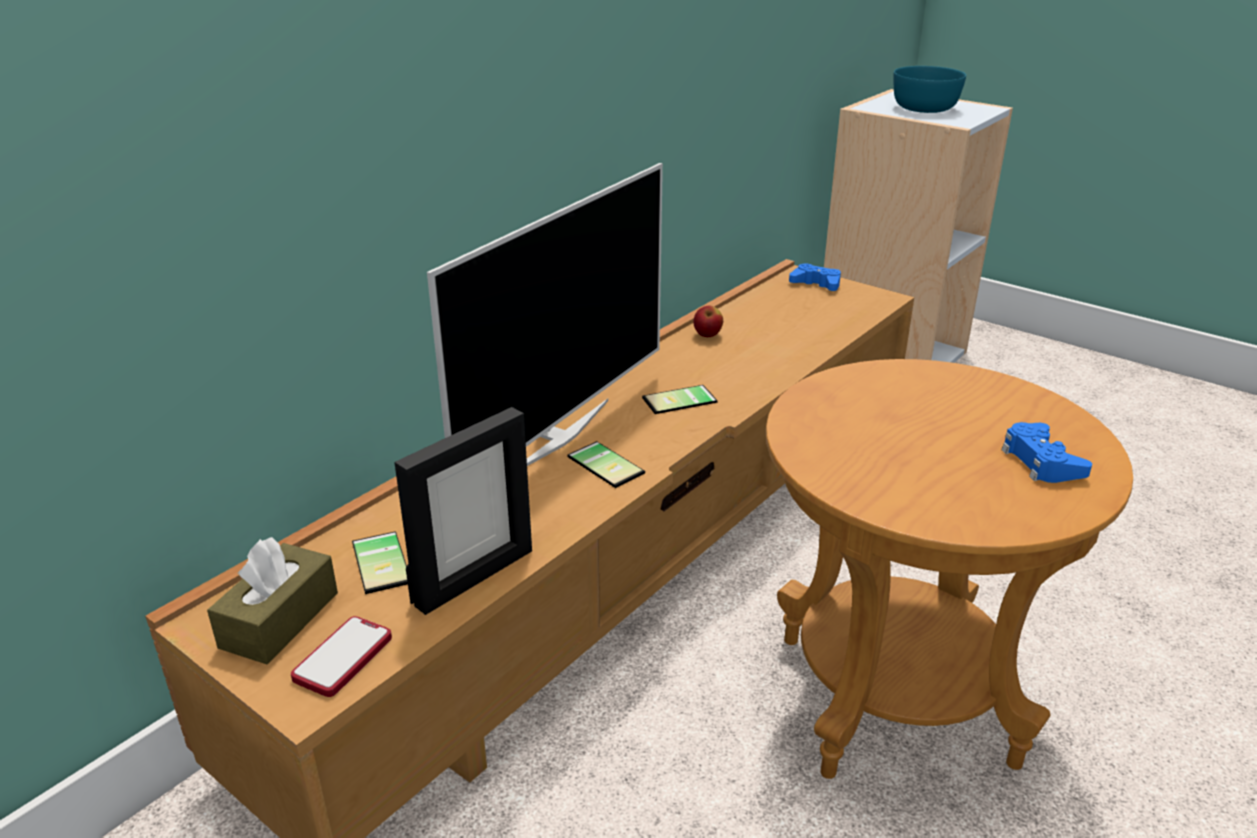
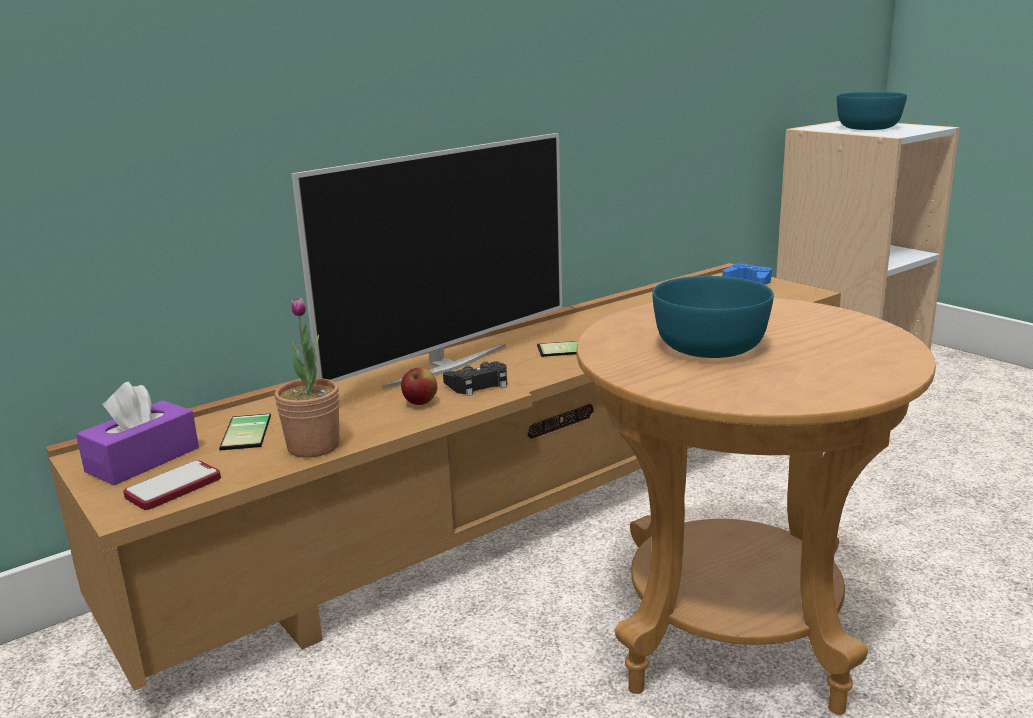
camera: 15 degrees right, 10 degrees down
(279, 620) = (143, 460): brown tissue box -> purple tissue box
(473, 576) = (313, 447): picture frame -> potted plant
(609, 463) = (478, 385): phone -> black game controller
(707, 335) = (623, 309): apple -> apple (420, 403)
(910, 444) = (711, 346): none -> turquoise bowl
(1041, 461) = (836, 364): blue game controller -> none

